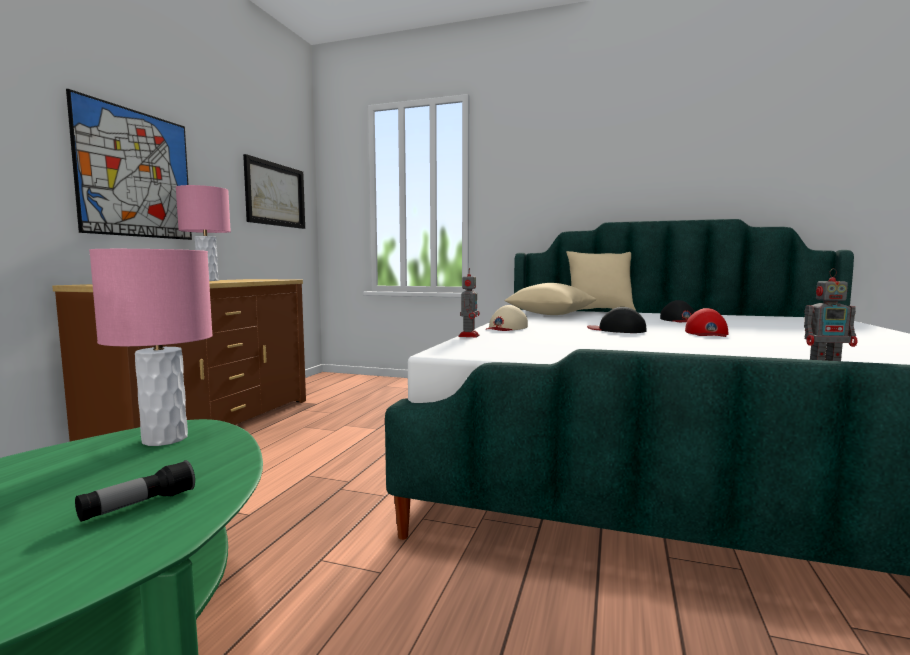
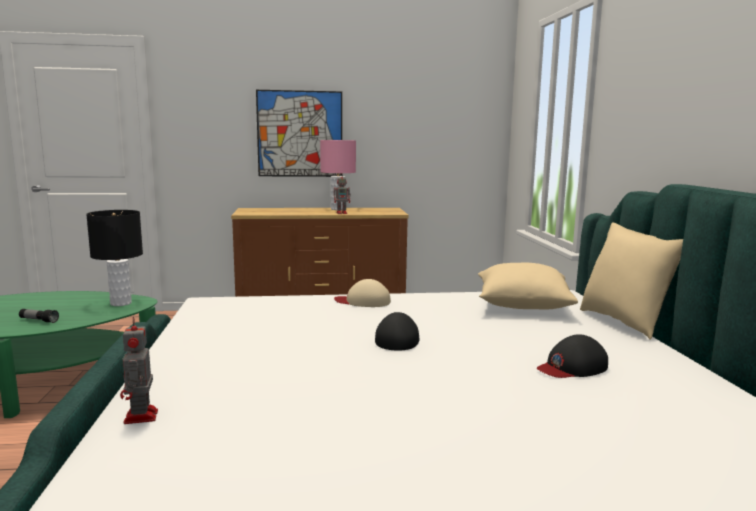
camera: 65 degrees right, 5 degrees up
(165, 439) = (121, 303): pink table lamp -> black table lamp
(275, 194) = (443, 130): picture -> none
(469, 335) = (297, 297): toy robot -> toy robot (342, 213)
(707, 333) = (415, 379): red cap -> none

